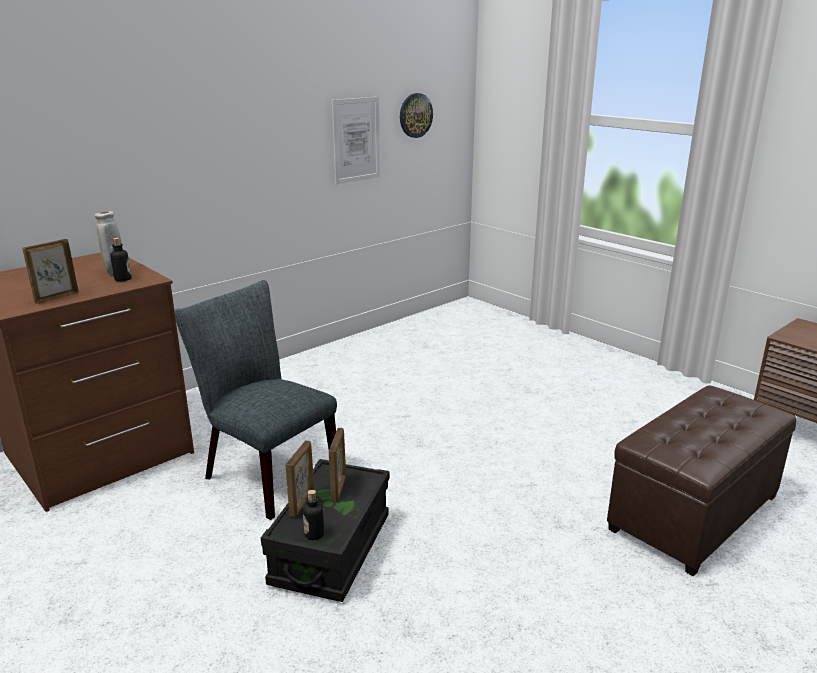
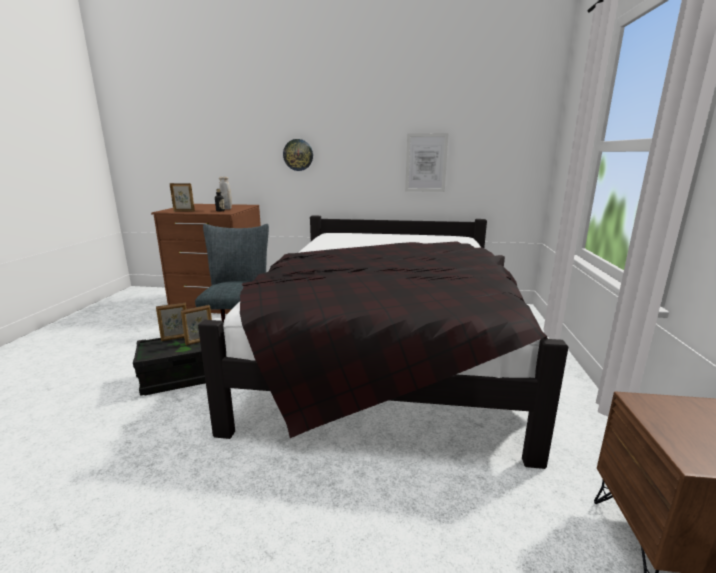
camera: 50 degrees right, 5 degrees down
(314, 534) = (150, 351): bottle -> none
(415, 115) = (485, 149): wall clock -> wall clock (298, 155)
(457, 401) = (387, 350): none -> black bed
(692, 512) = (374, 506): brown ottoman -> none

